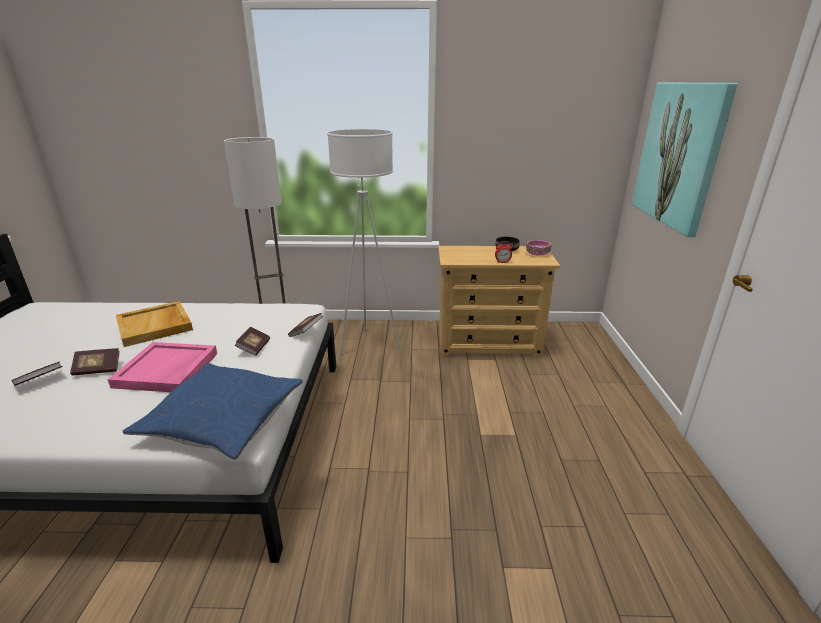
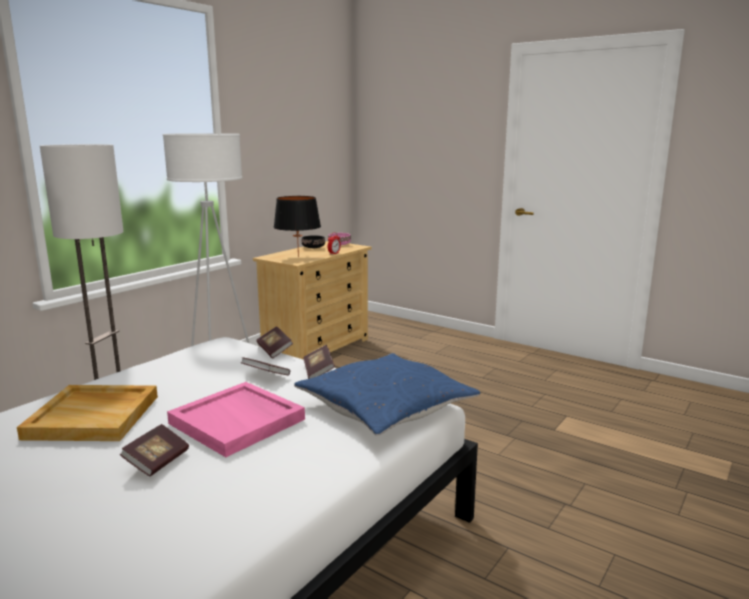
camera: 55 degrees left, 10 degrees down
(40, 381) = (113, 507): book -> book (318, 371)
(467, 256) = (298, 257): none -> black table lamp
(679, 155) = (421, 145): picture -> none

